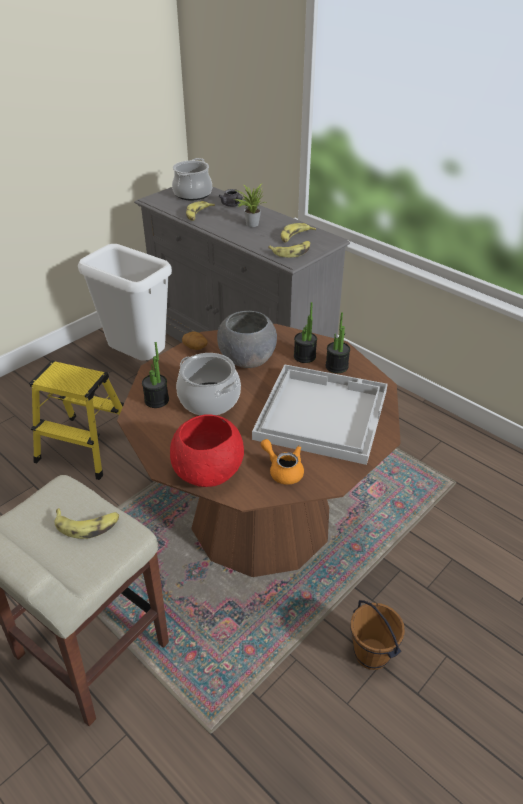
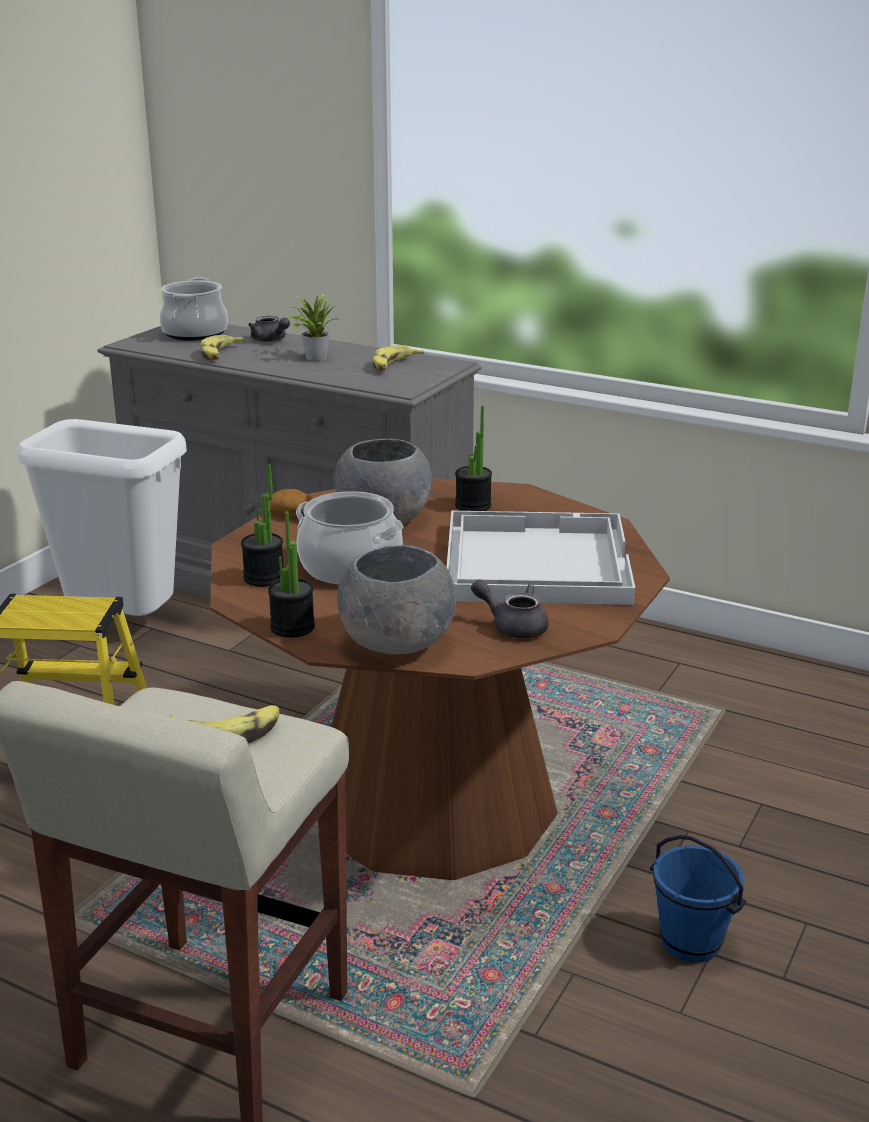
camera: 15 degrees left, 15 degrees down
(208, 472) = (397, 643): red bowl -> grey bowl
(283, 470) = (513, 626): orange teapot -> grey teapot
(291, 252) = (399, 381): banana -> none
(336, 366) = (528, 511): potted plant -> potted plant (292, 627)
(372, 653) = (691, 942): brown bucket -> blue bucket

